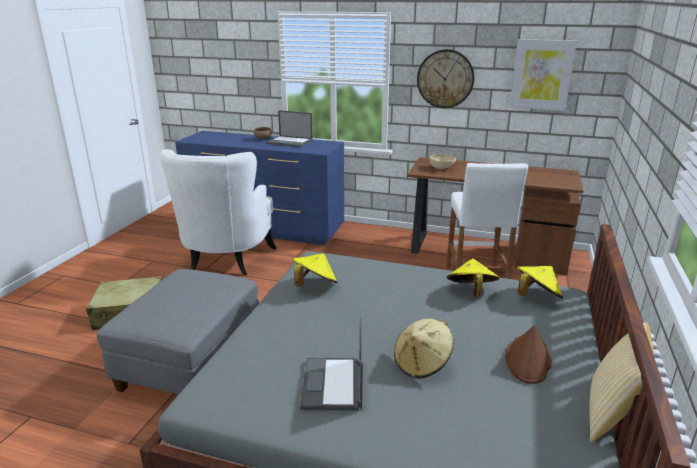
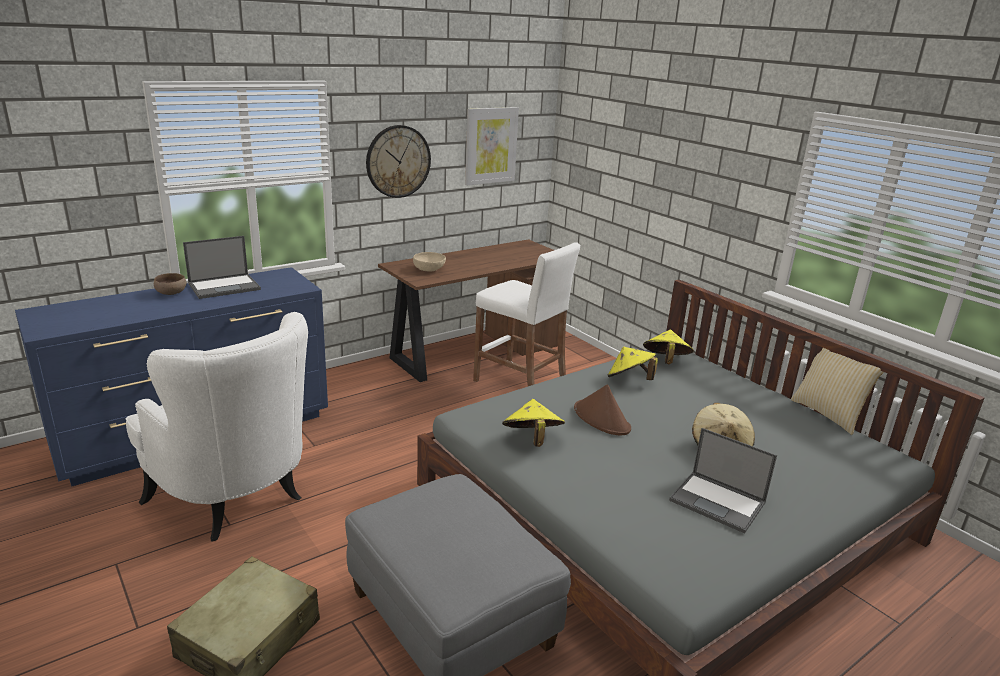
camera: 55 degrees left, 0 degrees up
(528, 360) = (748, 408): brown hat -> brown hat (602, 419)

